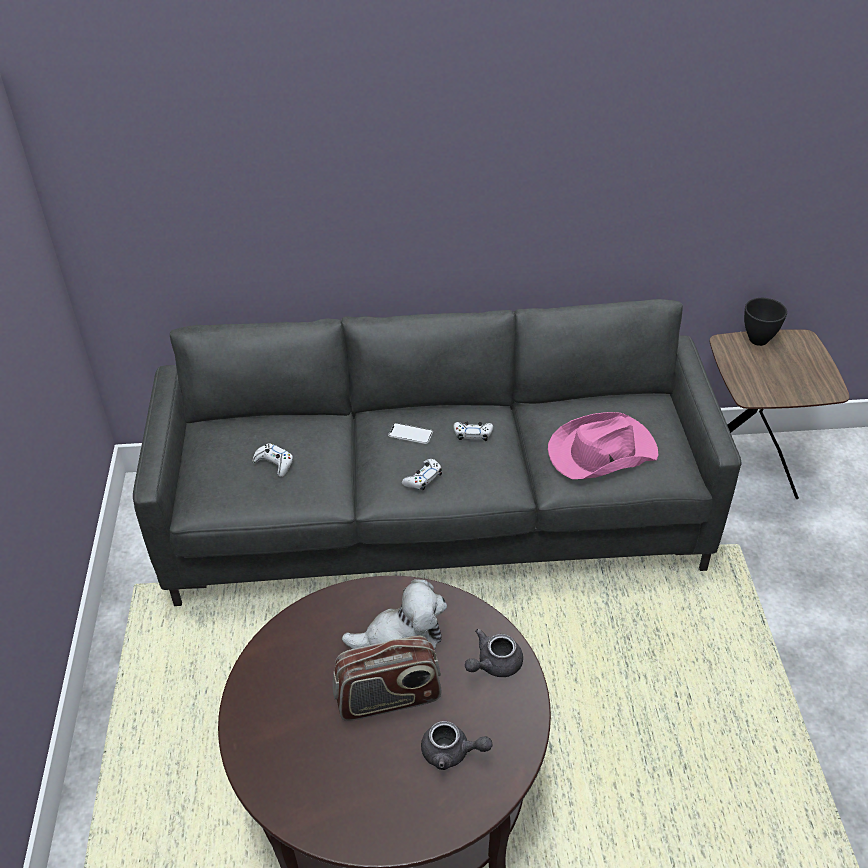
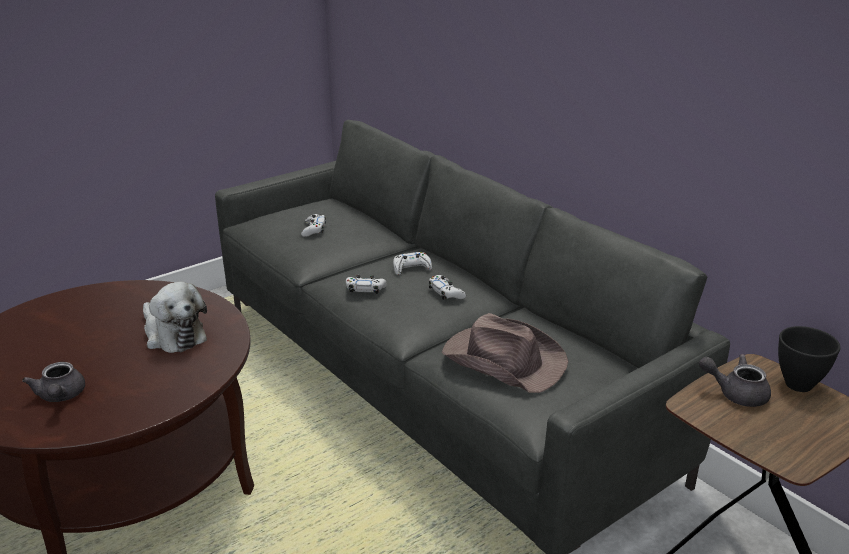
camera: 55 degrees right, 15 degrees down
(388, 699) = (103, 350): radio -> none
(410, 434) = (411, 268): phone -> white game controller
(494, 664) = (172, 385): grey teapot -> grey teapot (736, 393)
(601, 452) = (503, 360): pink hat -> brown hat

